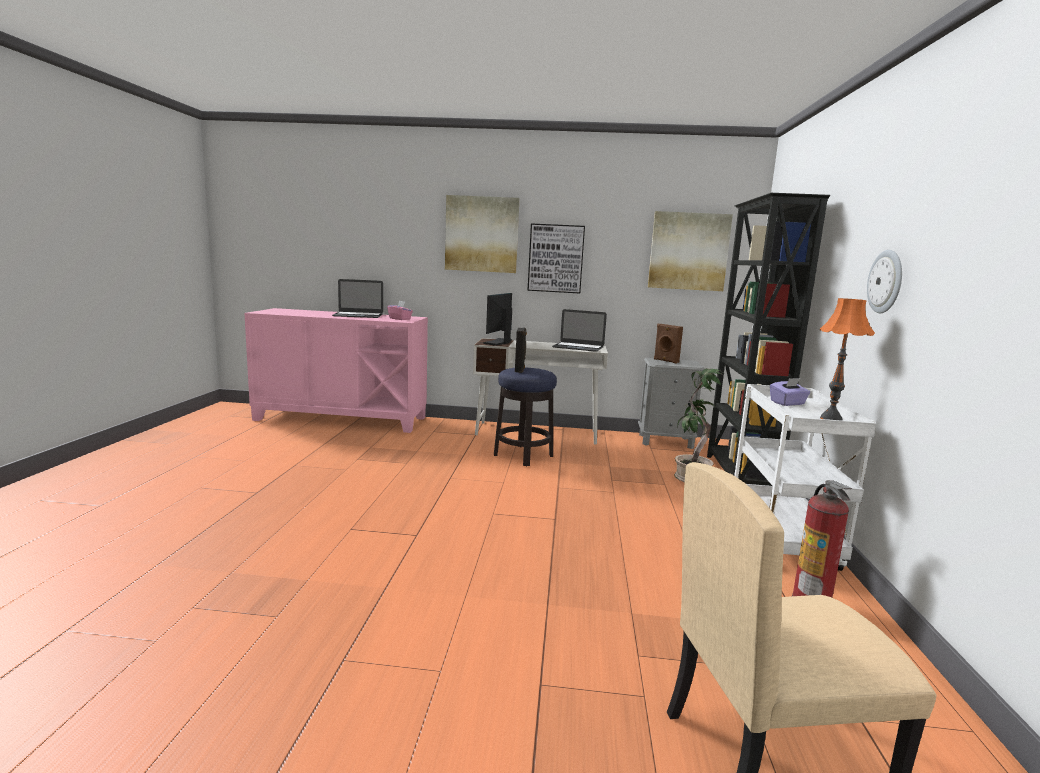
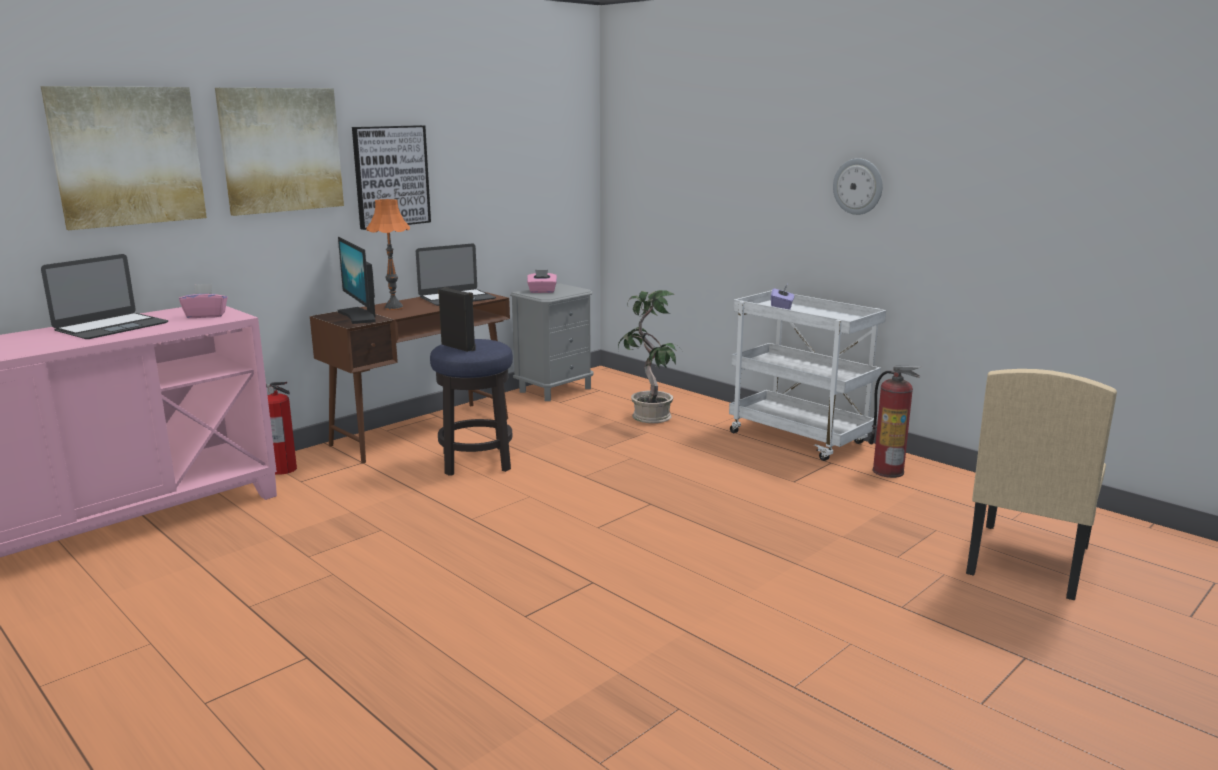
camera: 50 degrees left, 5 degrees up
(440, 424) = (282, 469): none -> fire extinguisher
(537, 433) = (422, 431): white desk -> brown desk
(665, 361) = (542, 291): brown speaker -> pink tissue box
(688, 251) = (536, 149): picture -> picture (127, 156)
(739, 475) = (674, 399): black bookcase -> none
(830, 419) = (837, 315): orange table lamp -> orange table lamp (393, 308)

